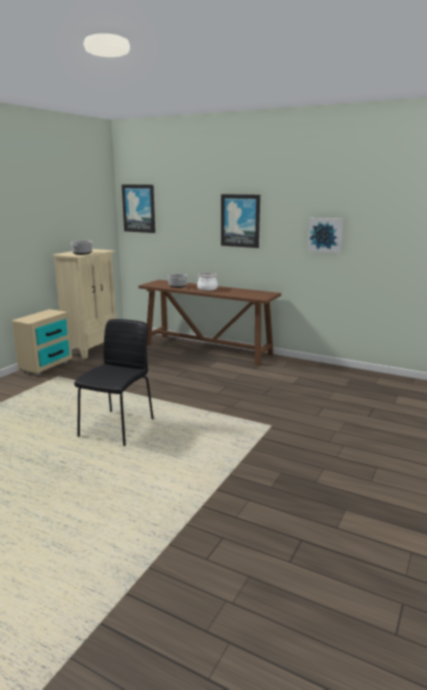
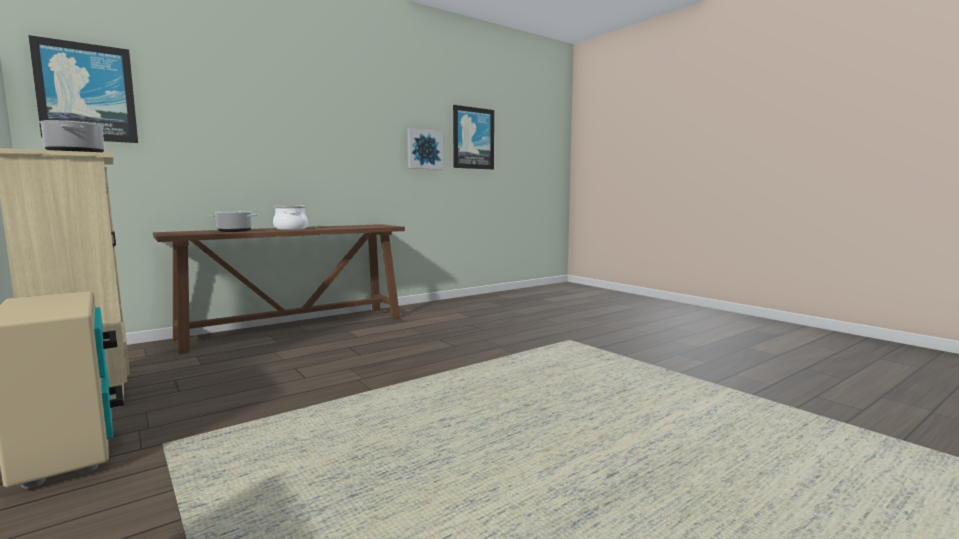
camera: 65 degrees left, 10 degrees down
(118, 426) = (499, 413): black chair -> none
(240, 220) = (315, 128): picture -> picture (473, 138)

